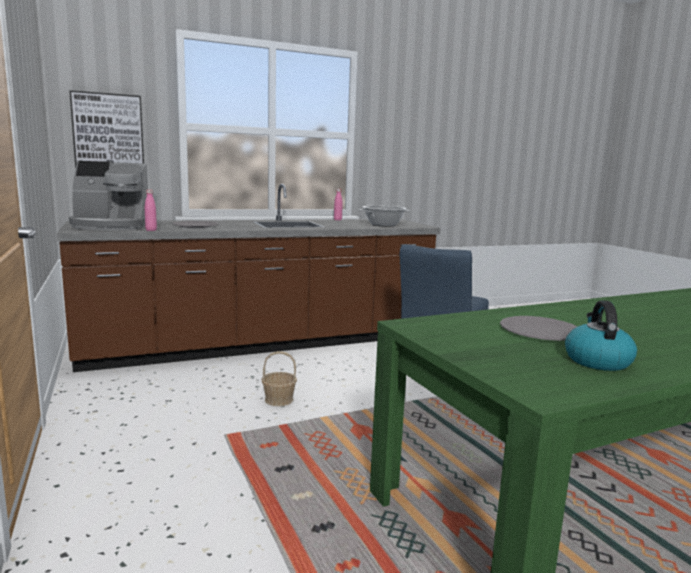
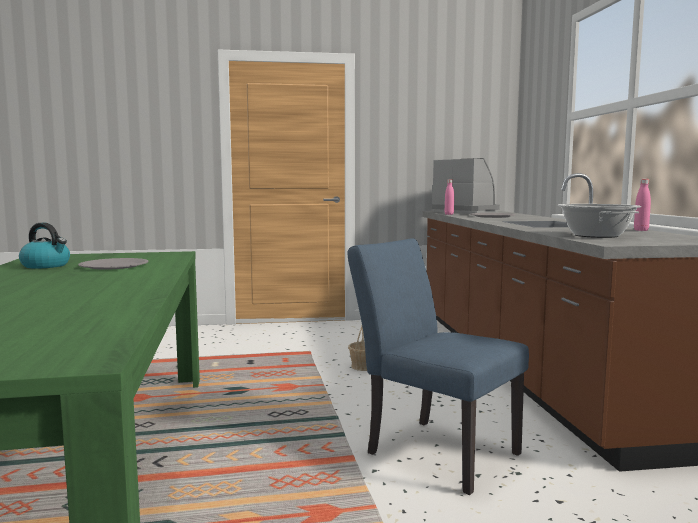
camera: 105 degrees right, 5 degrees down
(108, 134) = (535, 135): picture -> none
(111, 226) = (467, 212): coffee machine -> coffee machine turned 135 degrees clockwise

